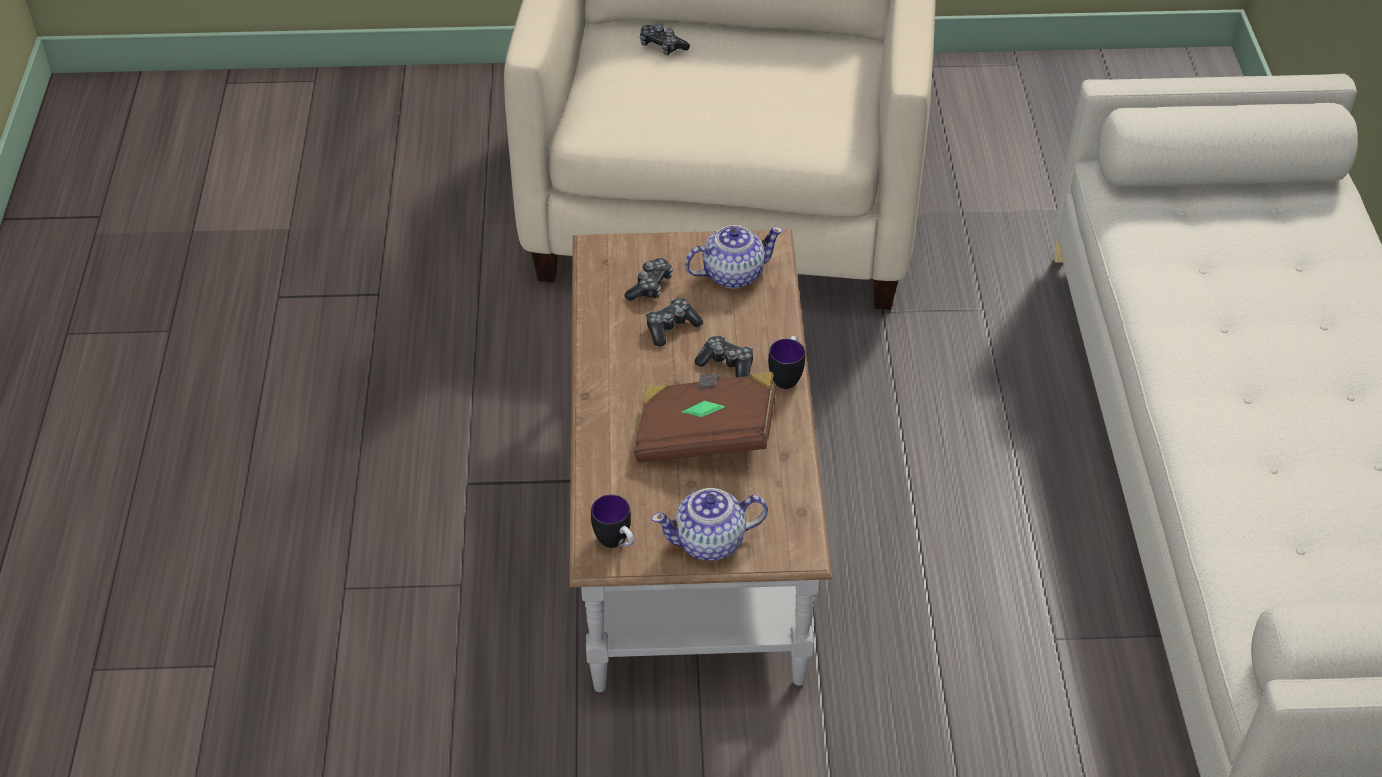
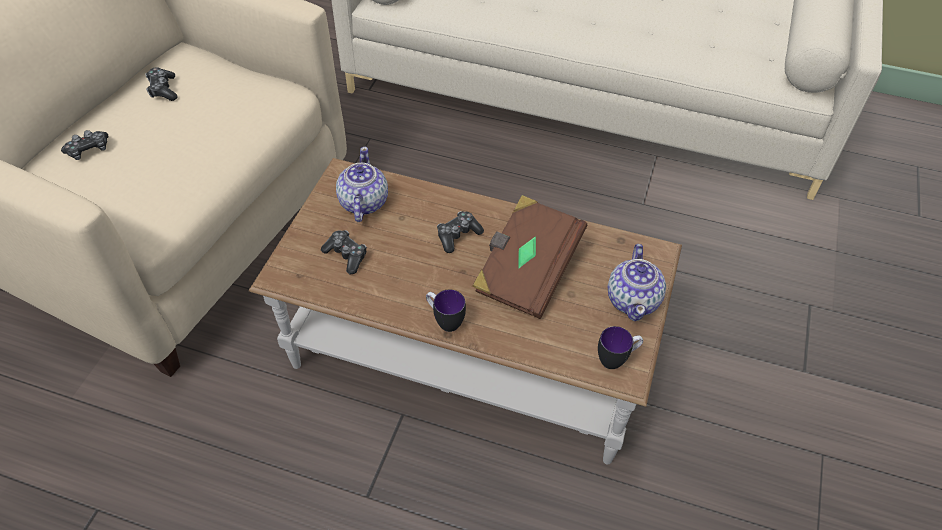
camera: 70 degrees left, 5 degrees up
(671, 327) = (400, 256): game controller -> game controller (163, 89)
(787, 376) = (486, 206): mug -> mug (444, 320)

